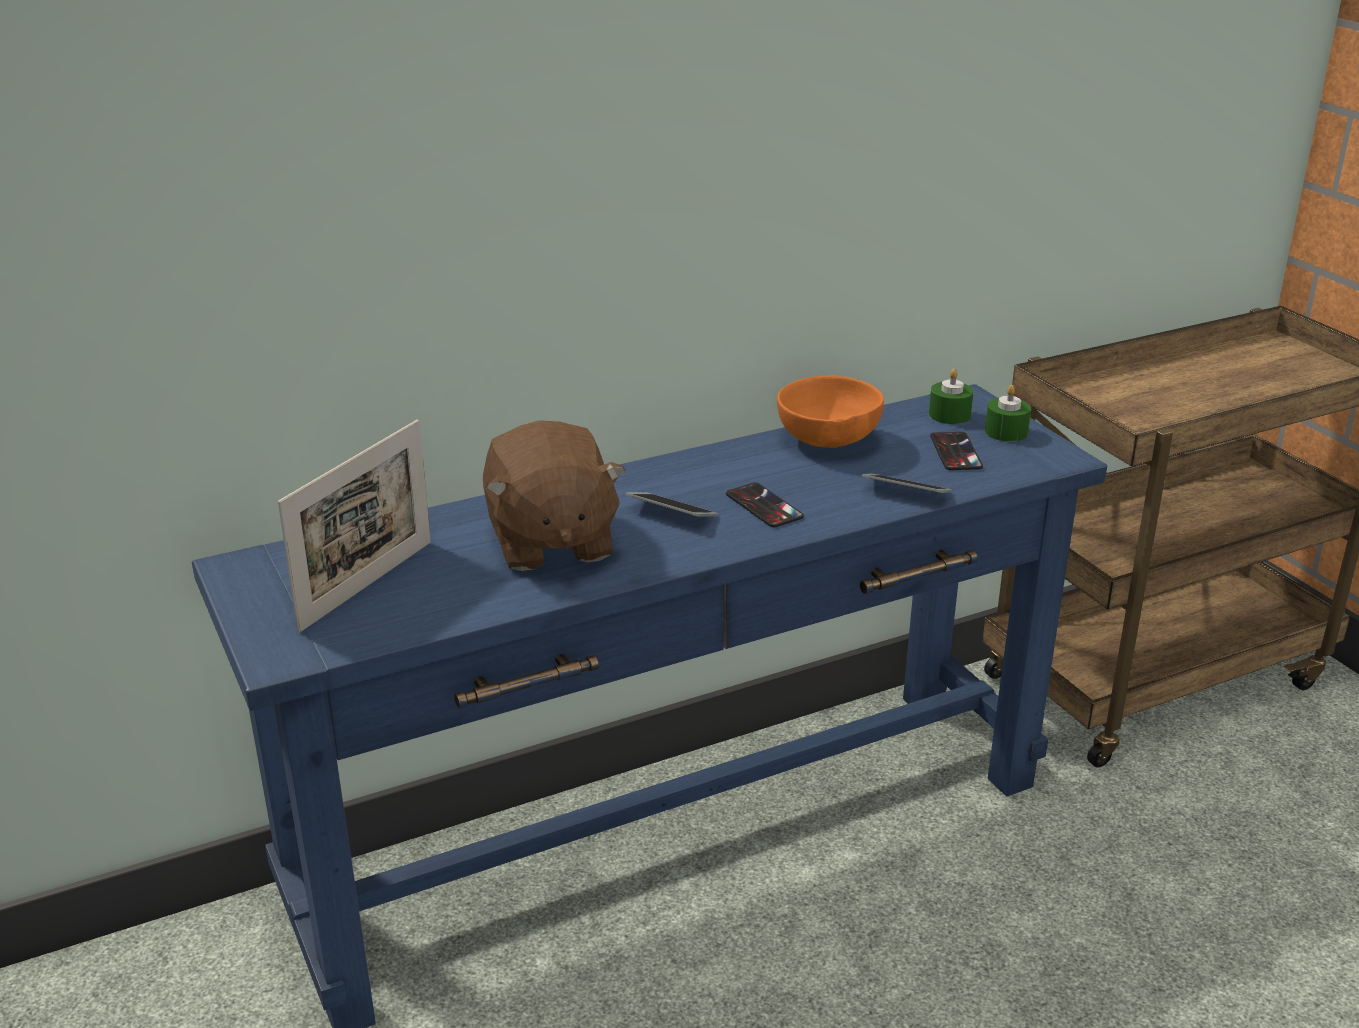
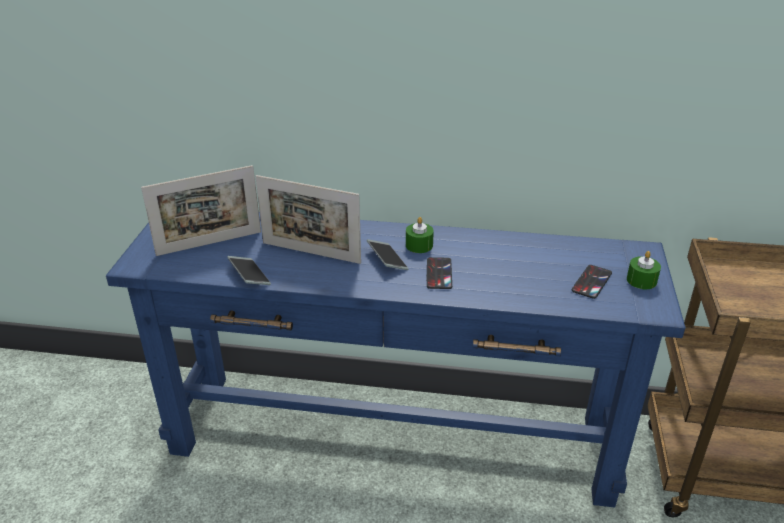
camera: 35 degrees right, 5 degrees up
(550, 542) = (311, 253): brown plush toy -> picture frame
(828, 442) = (522, 249): orange bowl -> none
(906, 492) = (529, 296): phone -> phone (249, 275)
(949, 415) = (618, 257): green candle -> green candle (419, 245)

